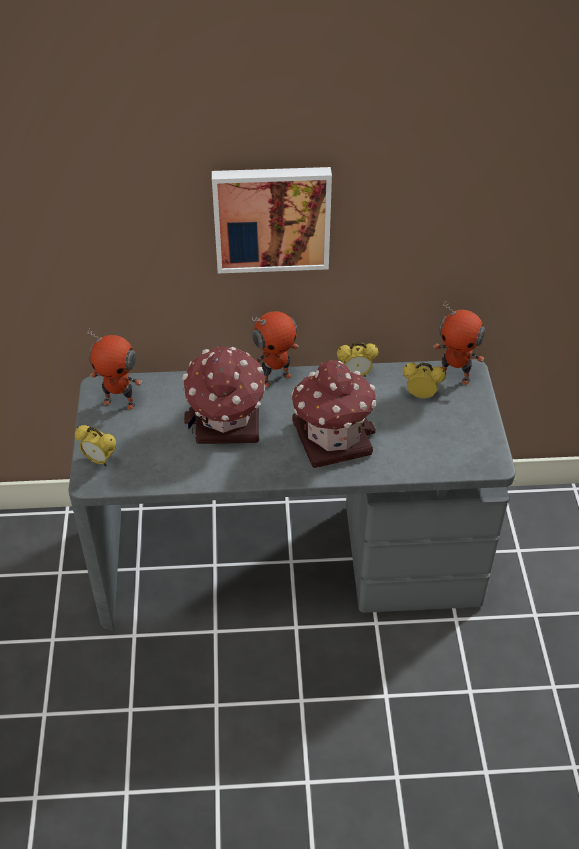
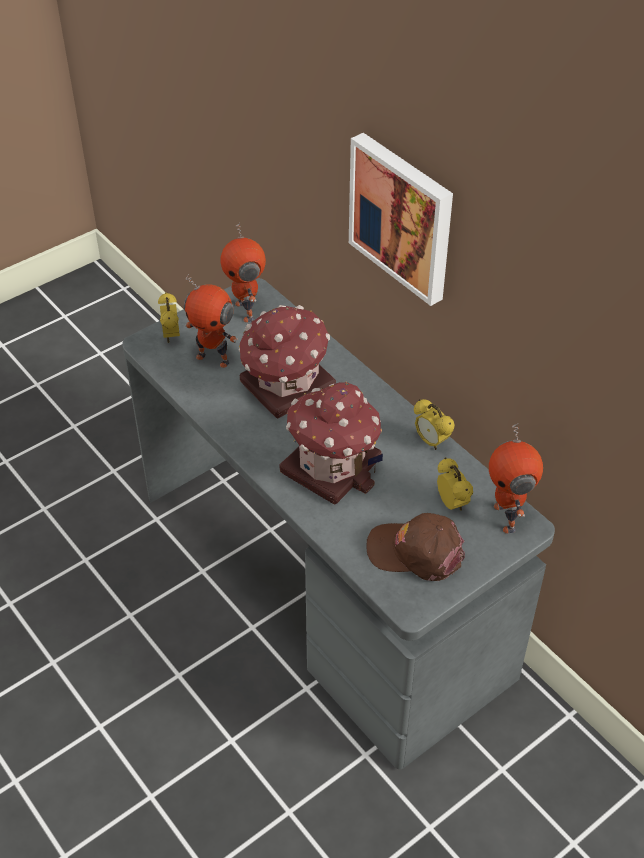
camera: 55 degrees right, 0 degrees up
(275, 378) = (370, 389): toy robot -> toy robot (214, 358)
(448, 435) = (416, 552): none -> brown cap

